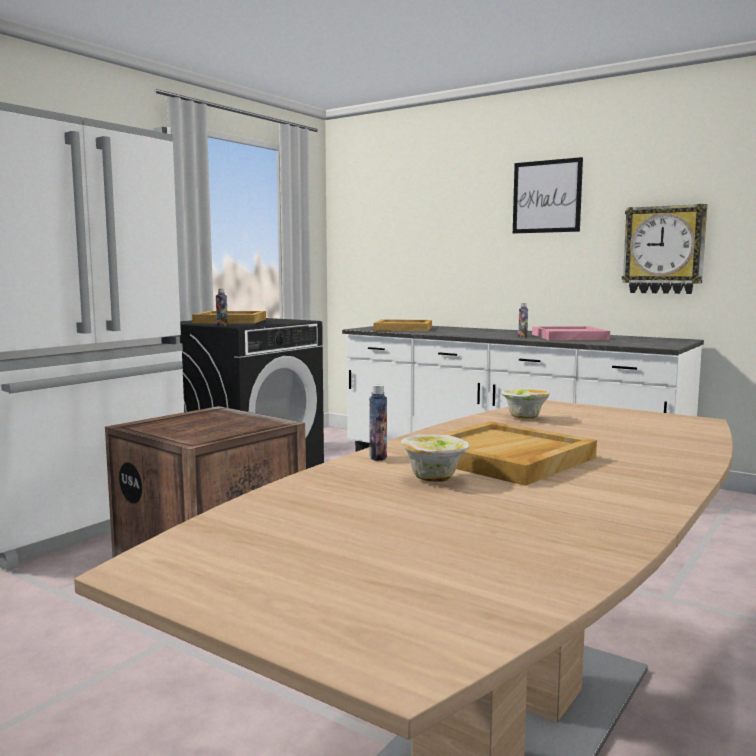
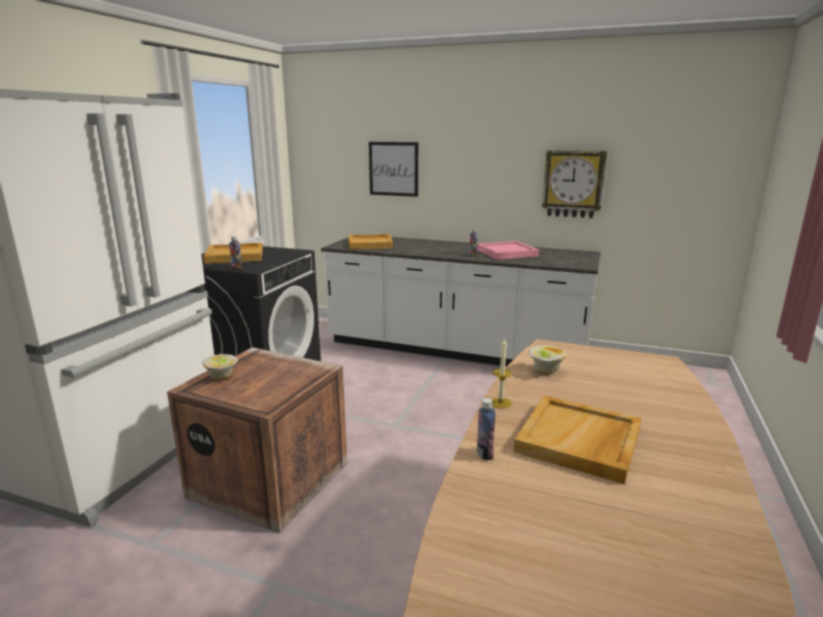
camera: 15 degrees left, 10 degrees up
(434, 479) = (552, 485): bowl -> bowl (221, 377)
(439, 432) = (500, 403): none -> candle
(547, 196) = (482, 136): picture -> picture (393, 169)

